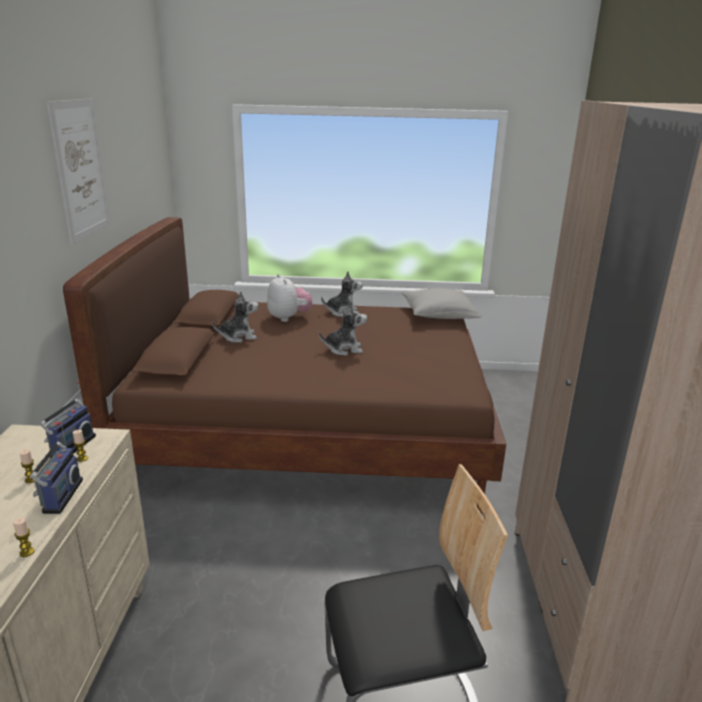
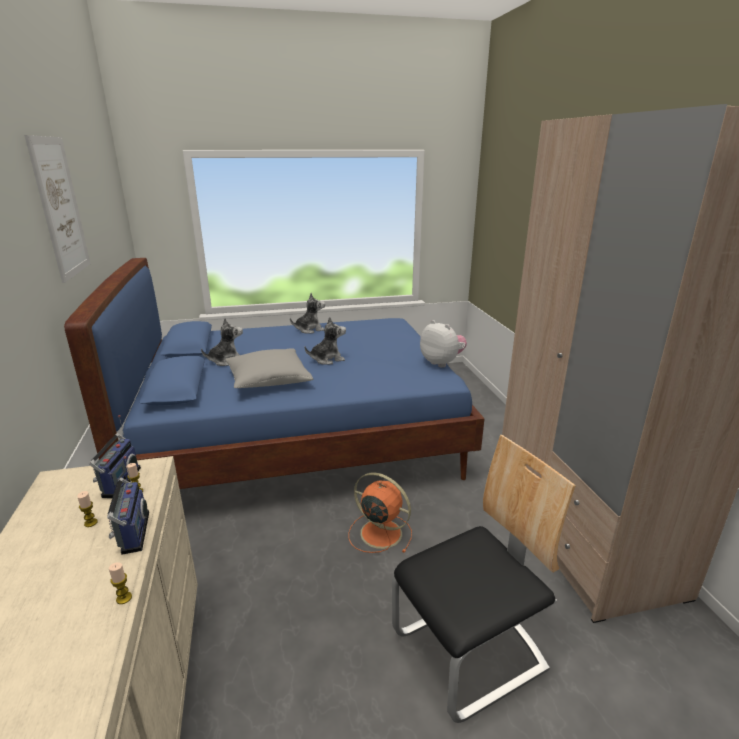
camera: 15 degrees left, 0 degrees up
(288, 318) = (264, 339): plush toy -> plush toy (442, 363)
(310, 432) = (298, 437): brown bed -> blue bed
(357, 553) = (379, 532): none -> orange fan
(438, 315) = (390, 323): grey pillow -> grey pillow (268, 380)

